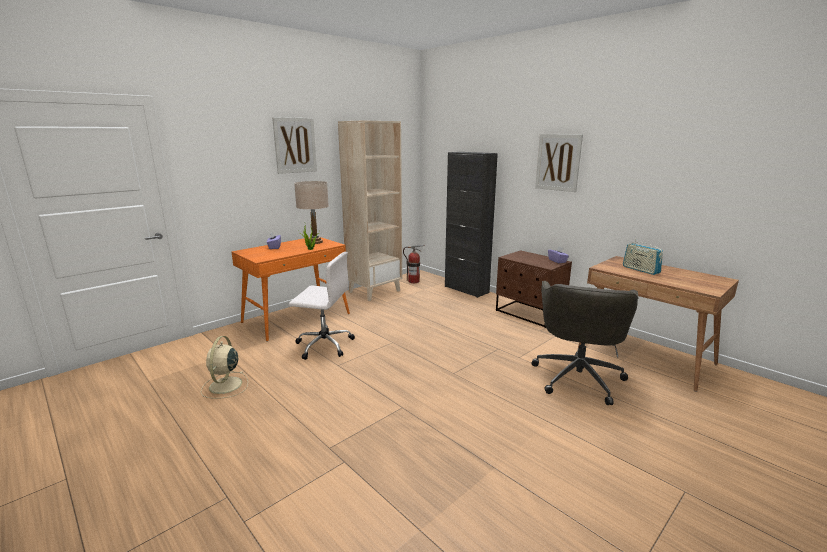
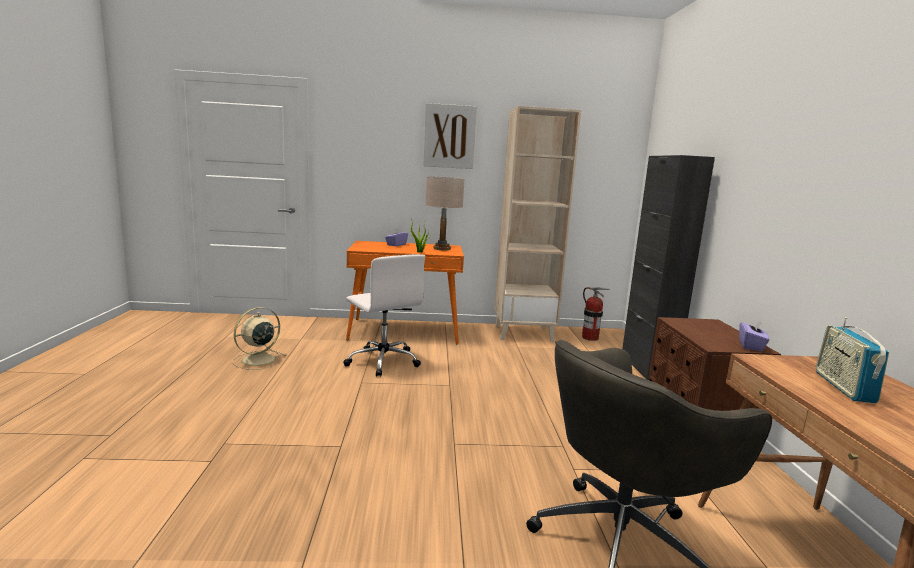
camera: 40 degrees right, 5 degrees down
(558, 162) = (790, 169): picture -> none

